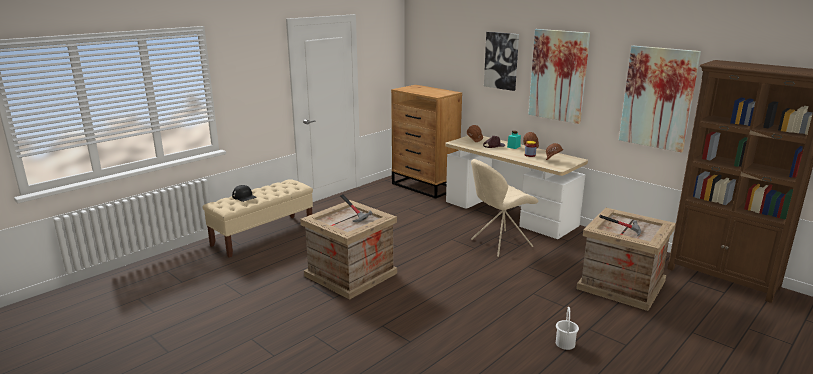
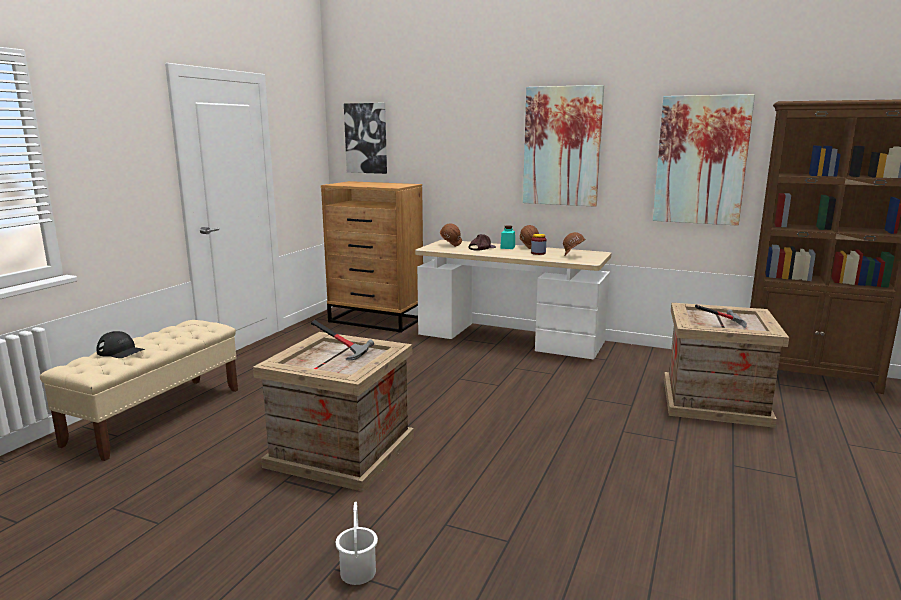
camera: 20 degrees left, 5 degrees down
(499, 243) = (526, 375): beige chair -> none
(501, 60) = (478, 135): picture -> picture (366, 138)
(565, 343) = (725, 492): white bucket -> white bucket (358, 572)

